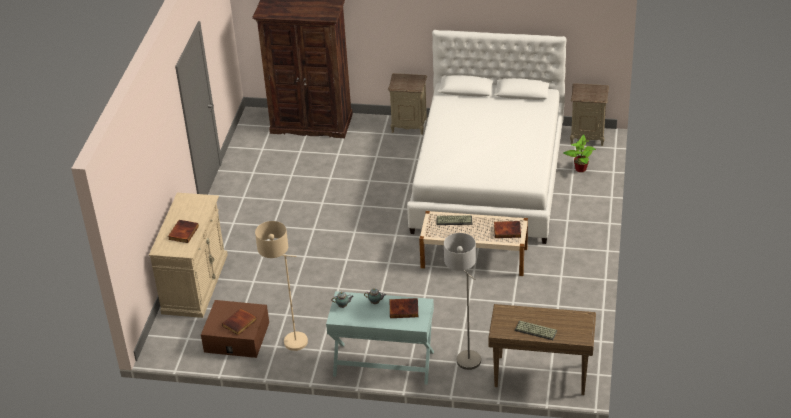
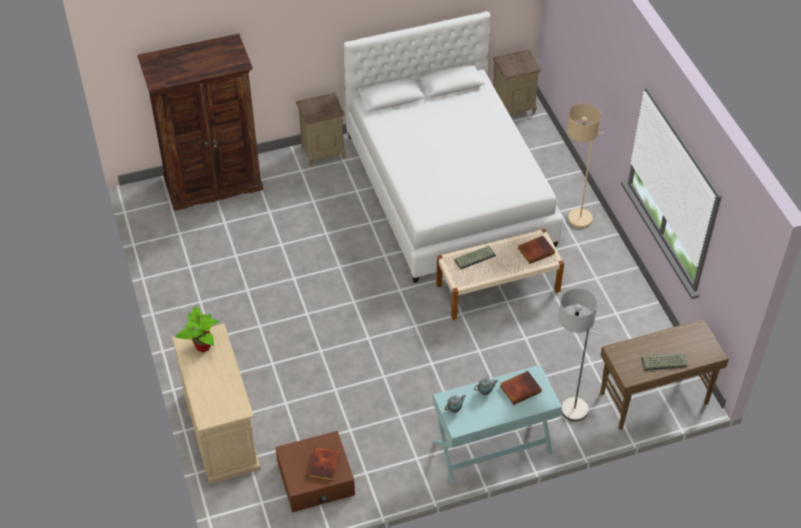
camera: 30 degrees left, 10 degrees up
(183, 232) = (218, 386): book -> none
(288, 341) = (375, 461): beige floor lamp -> beige floor lamp (573, 221)
(580, 168) = (531, 147): potted plant -> potted plant (202, 346)

